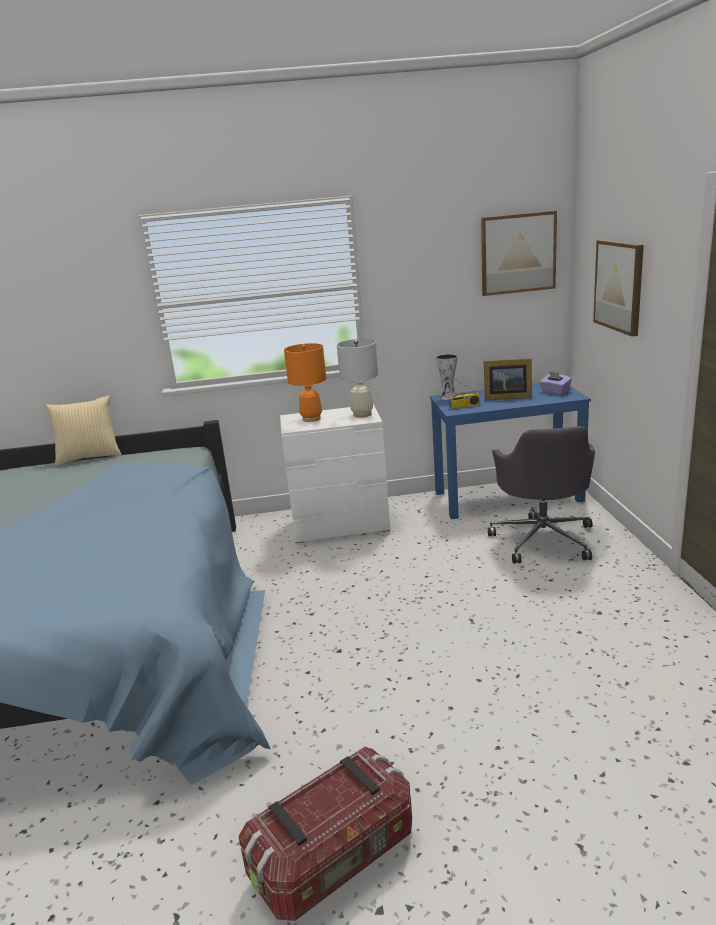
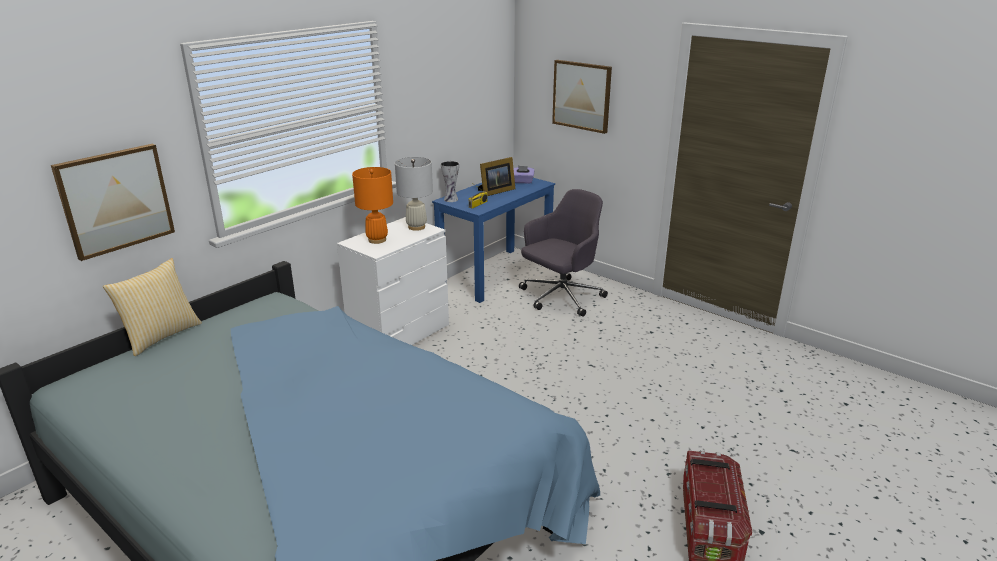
camera: 45 degrees left, 5 degrees up
(518, 253) = (484, 69): picture -> picture (115, 200)
(543, 539) = (560, 297): grey office chair -> grey office chair turned 90 degrees counterclockwise

